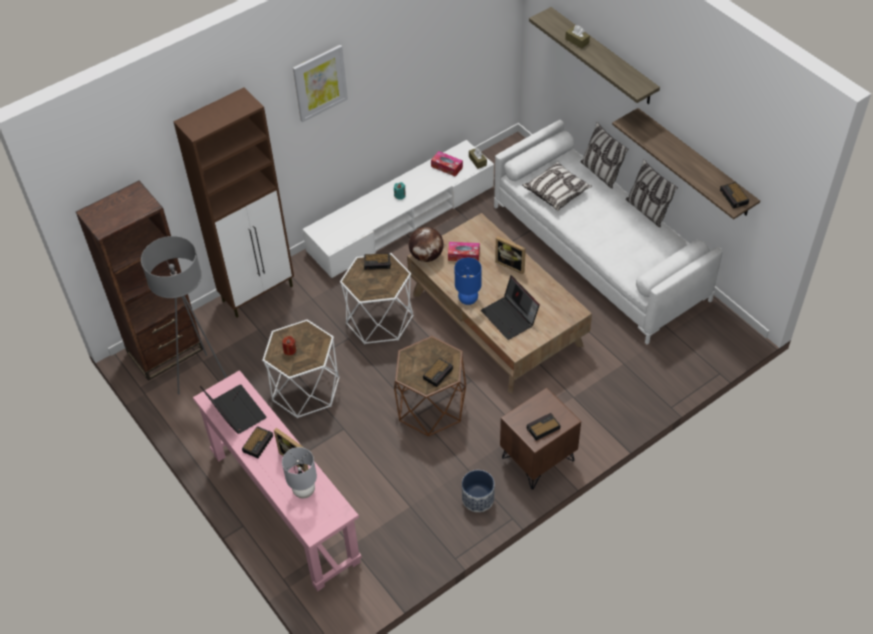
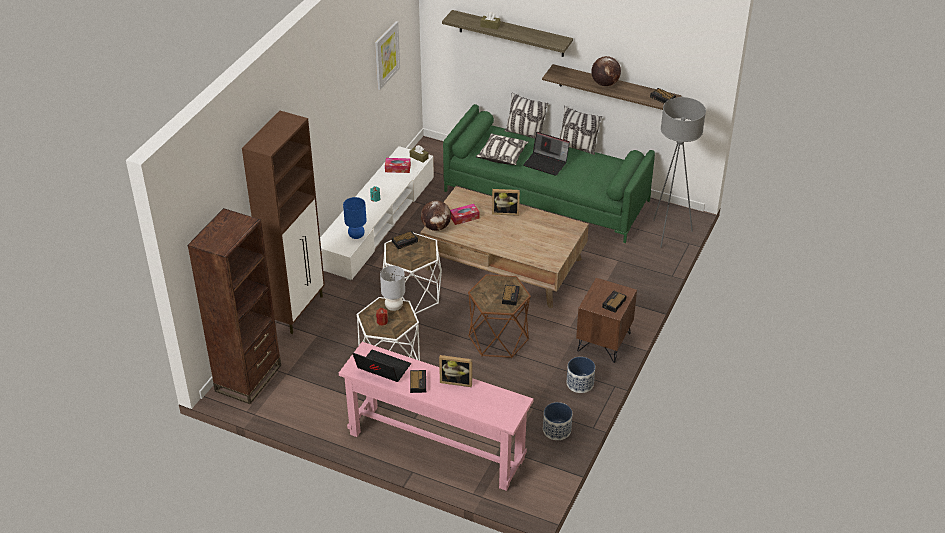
camera: 30 degrees left, 10 degrees down
(204, 379) = (298, 385): grey floor lamp -> grey floor lamp (668, 233)
(304, 490) = (479, 399): grey table lamp -> grey table lamp (393, 306)
(320, 83) = (317, 103): picture -> picture (386, 55)
(415, 544) = (557, 430): none -> planter
(468, 299) = (491, 245): blue table lamp -> blue table lamp (356, 235)
(510, 317) = (531, 246): laptop -> laptop (546, 163)
(599, 252) = (546, 196): white sofa -> green sofa
(679, 154) = (604, 84): none -> globe

